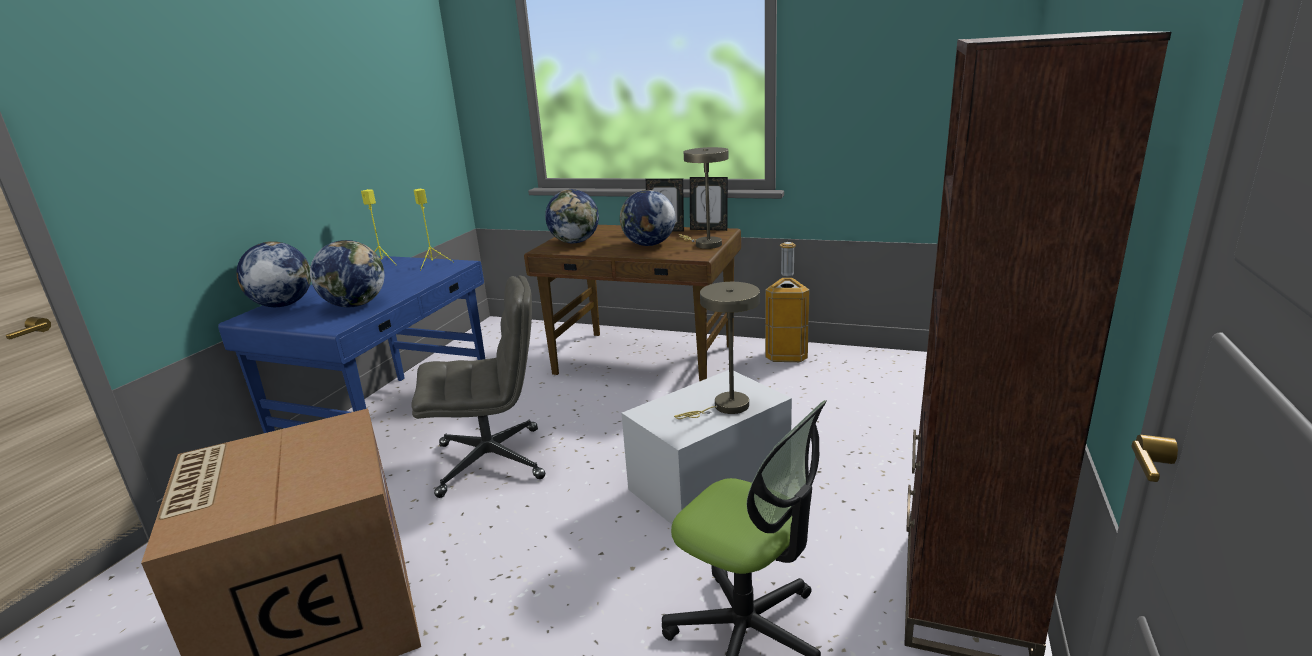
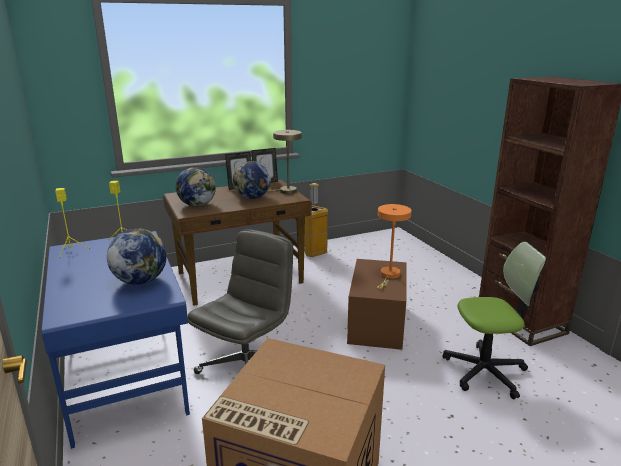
camera: 45 degrees left, 0 degrees up
(282, 305) = (68, 300): globe -> none
(710, 481) = (376, 323): white storage box -> brown storage box
(725, 407) = (389, 276): beige table lamp -> orange table lamp

